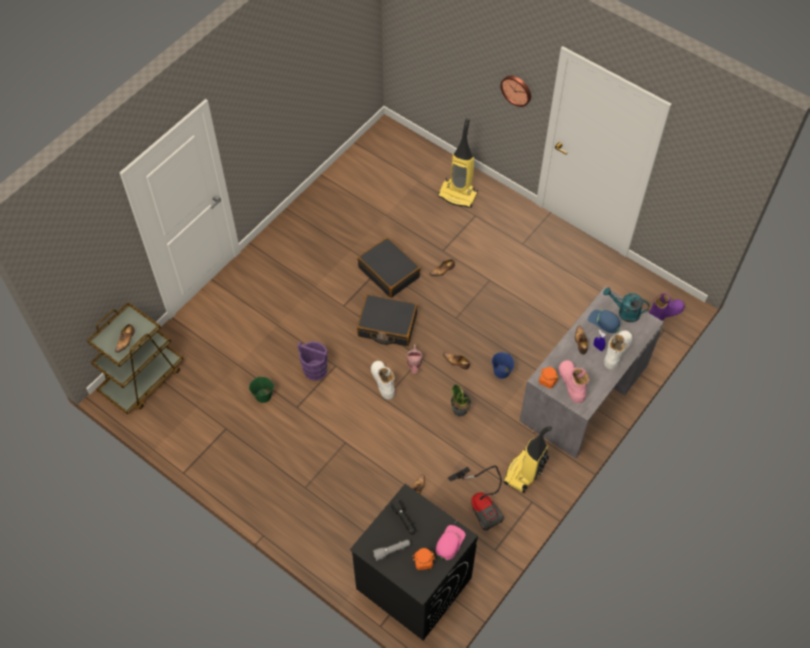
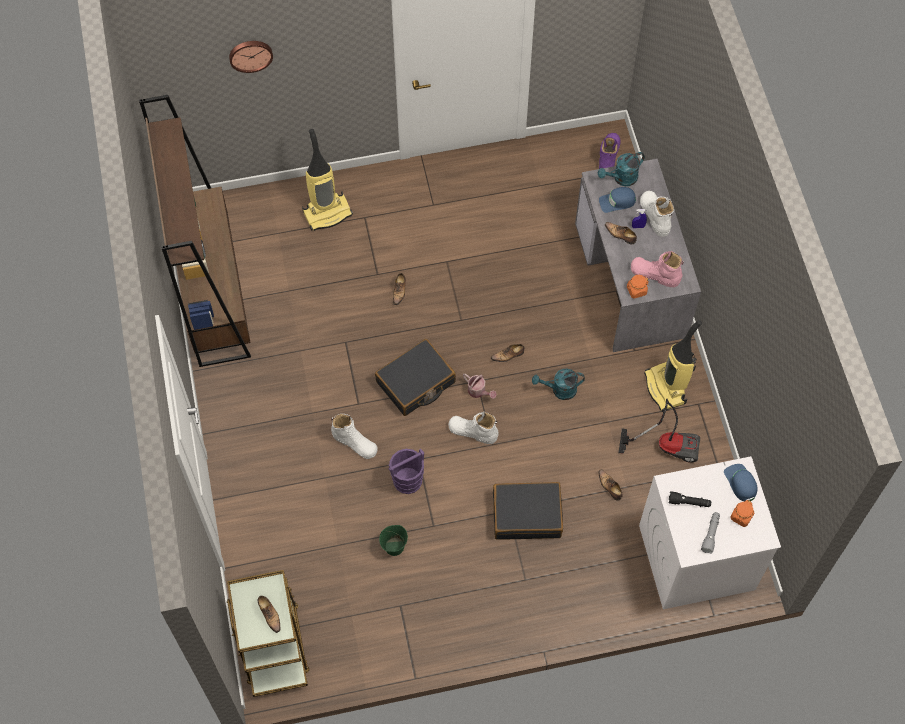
camera: 50 degrees left, 5 degrees up
(315, 323) = (354, 443): none -> white boot
(347, 180) = (213, 292): none -> brown bookcase
(389, 272) = (358, 336): black suitcase -> black suitcase (527, 514)
(413, 583) = (695, 558): black washing machine -> white washing machine
(449, 543) = (740, 483): pink cap -> blue cap
(460, 409) = (559, 390): potted plant -> turquoise watering can
(501, 372) = (551, 327): blue bucket -> none
(516, 90) = (345, 63): wall clock -> wall clock (250, 54)

